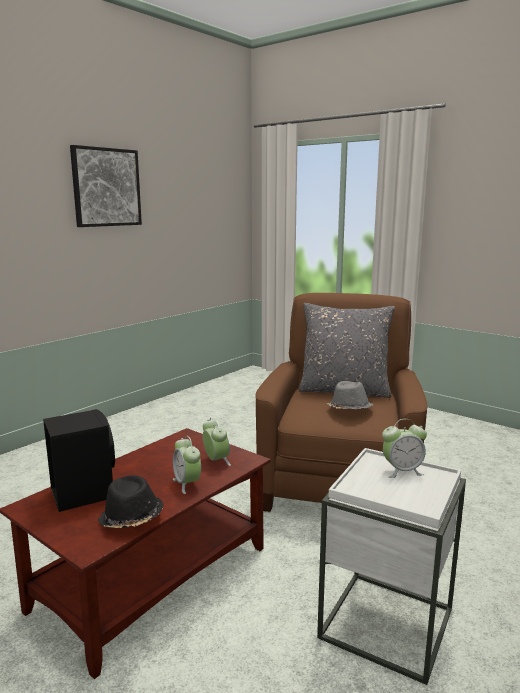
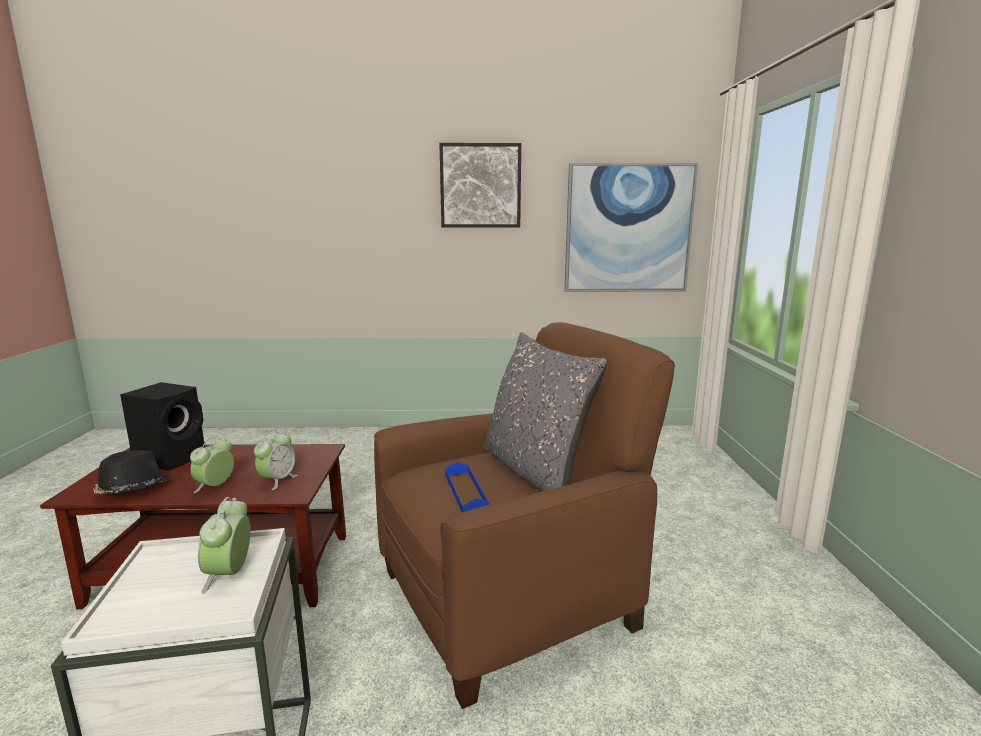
camera: 50 degrees right, 0 degrees up
(207, 223) = (628, 229): none -> picture
(349, 409) = (466, 492): grey hat -> blue tray
(402, 471) = (229, 574): alarm clock -> alarm clock turned 45 degrees clockwise

